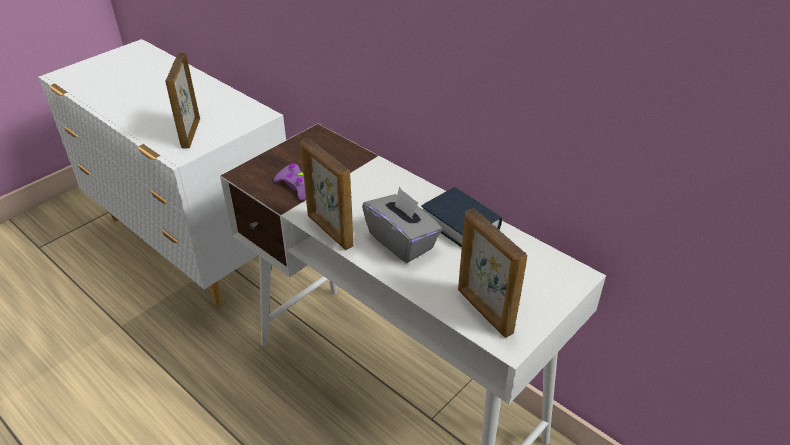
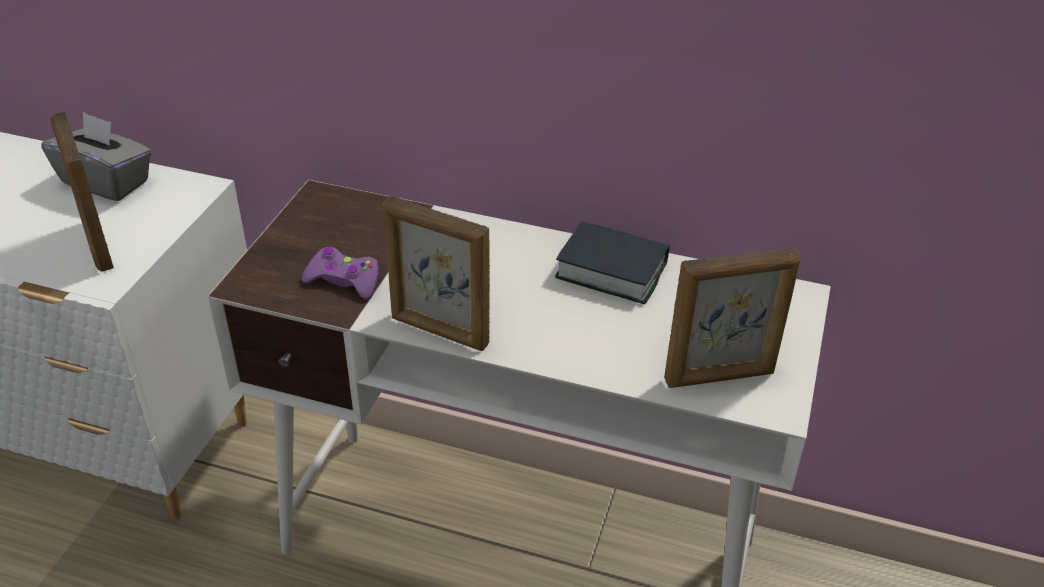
camera: 25 degrees left, 0 degrees up
(402, 241) = (551, 316): grey tissue box -> grey tissue box (107, 182)
(484, 311) = (720, 377): picture frame -> picture frame turned 45 degrees counterclockwise

